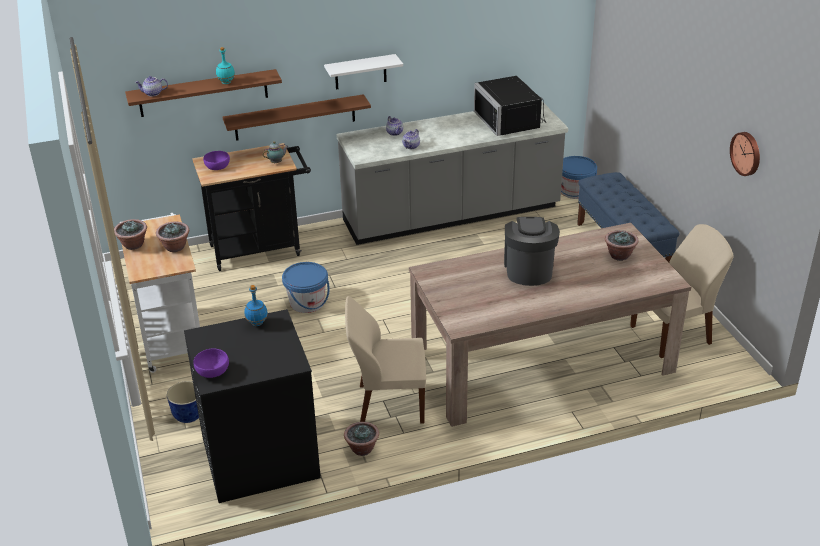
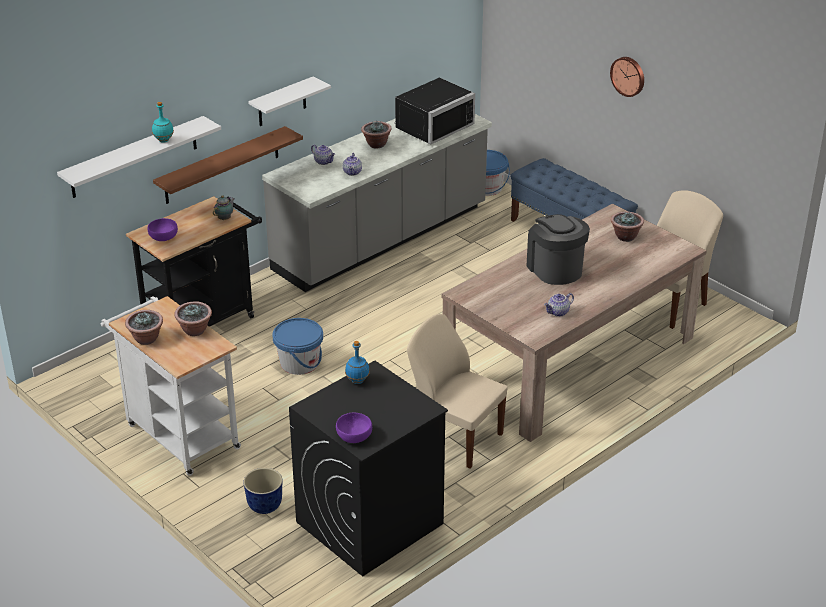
camera: 25 degrees left, 0 degrees up
(153, 94) = (92, 168): teapot -> teapot (558, 312)
(203, 93) = (134, 157): brown shelf -> white shelf
(362, 449) = (462, 486): potted plant -> potted plant (376, 144)
(388, 404) = (456, 438): beige chair -> beige chair turned 60 degrees clockwise
(511, 121) = (431, 125): black microwave -> black microwave turned 90 degrees counterclockwise
(746, 153) = (718, 114): wall clock -> wall clock (628, 76)

